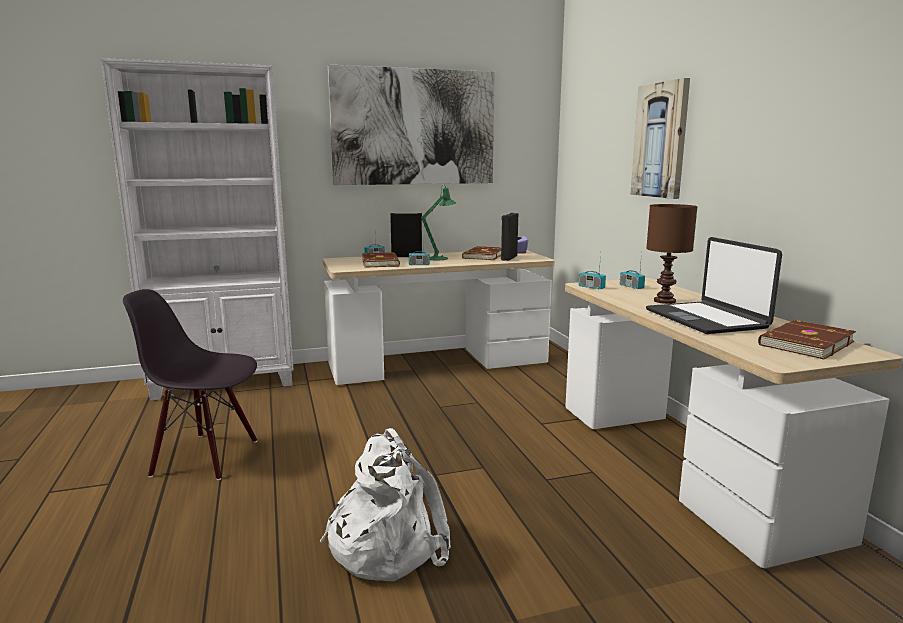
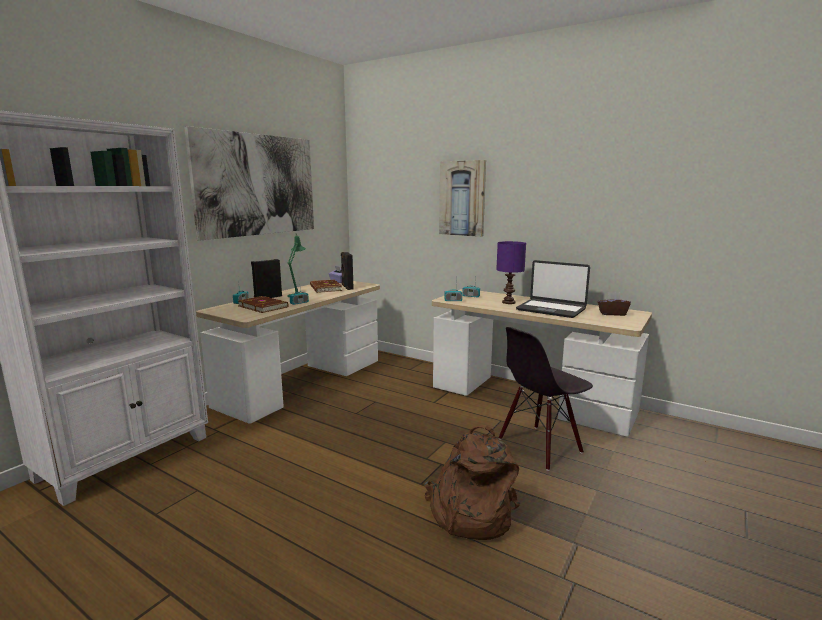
camera: 40 degrees left, 0 degrees up
(206, 457) = (232, 525): black chair -> black chair (540, 446)
(387, 544) = (469, 513): white backpack -> brown backpack
(665, 301) = (509, 302): brown table lamp -> purple table lamp
(804, 343) = (612, 313): brown book -> brown tissue box

